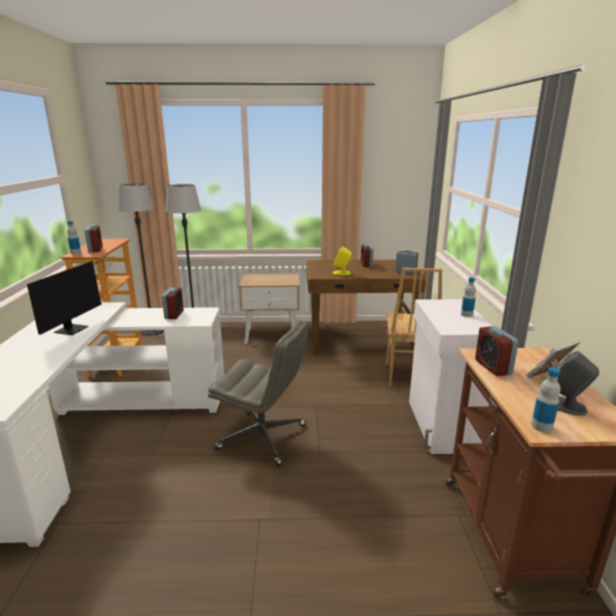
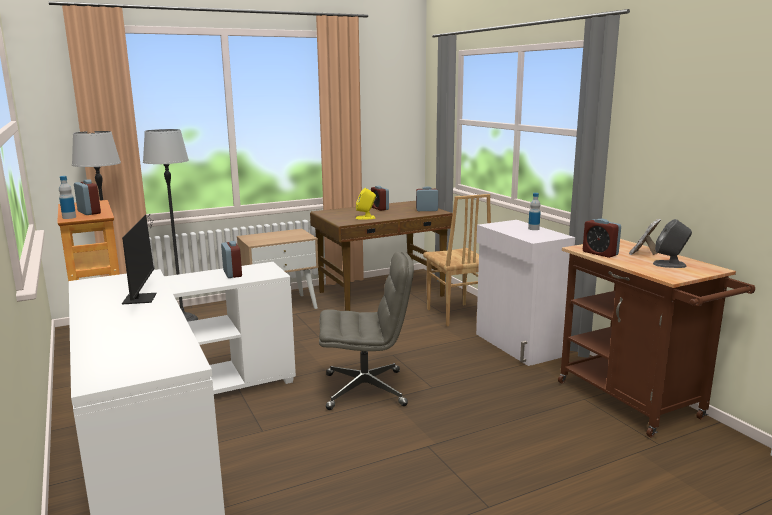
camera: 25 degrees left, 5 degrees down
(541, 426) = (669, 276): bottle -> none

